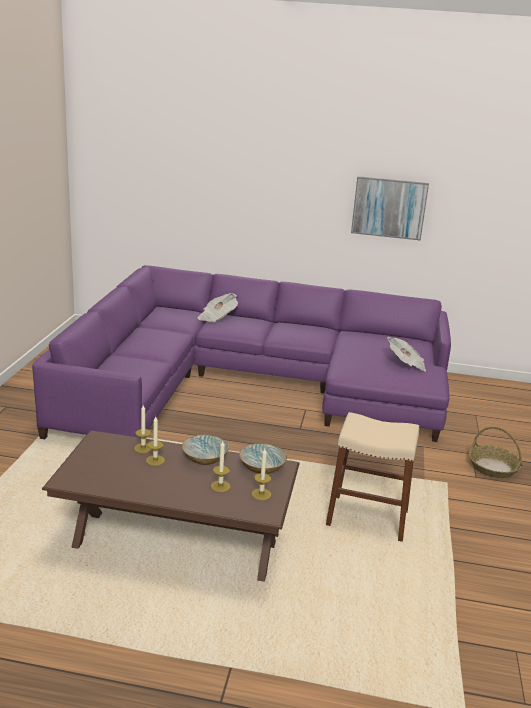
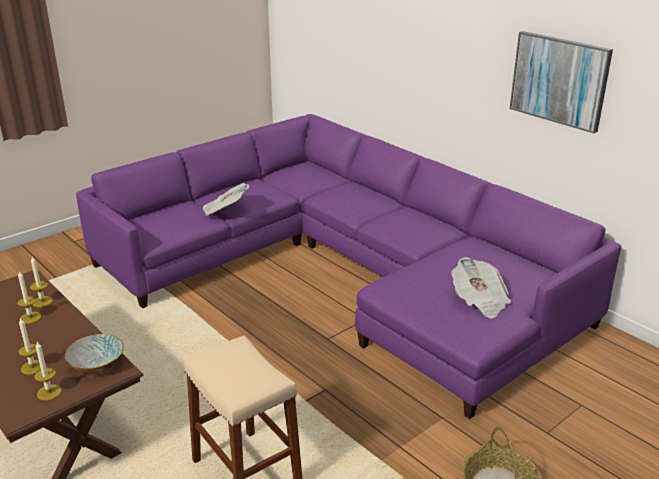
camera: 40 degrees right, 5 degrees up
(205, 459) = (68, 333): bowl -> none
(217, 317) = (345, 186): newspaper -> newspaper (225, 211)

